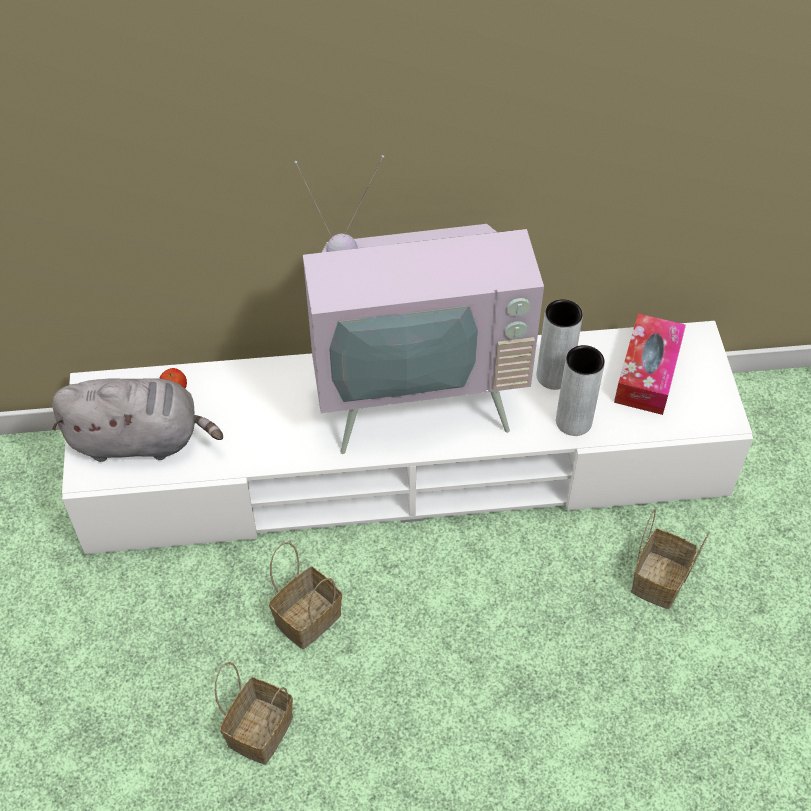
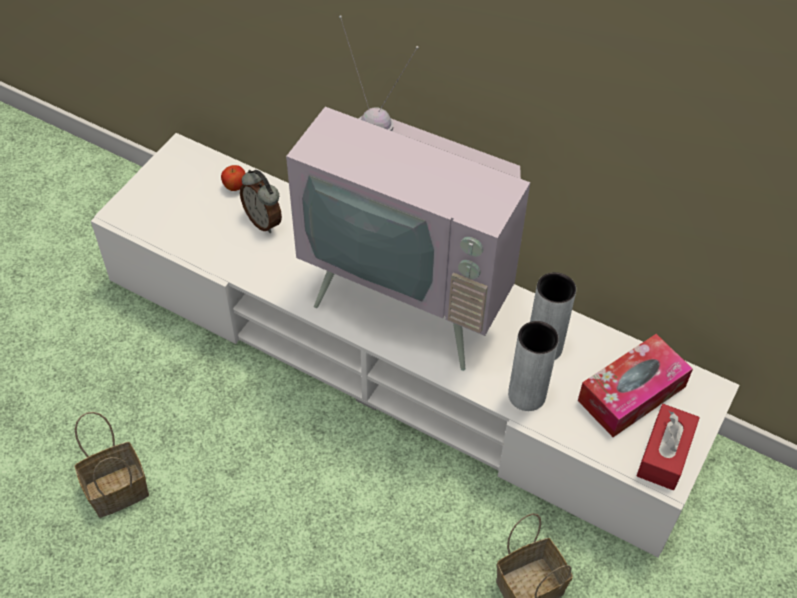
camera: 35 degrees right, 0 degrees up
(140, 439) = (179, 209): grey plush toy -> none
(229, 406) = (264, 221): none -> alarm clock
(308, 616) = (224, 428): basket -> none
(708, 404) = (664, 454): none -> red tissue box

